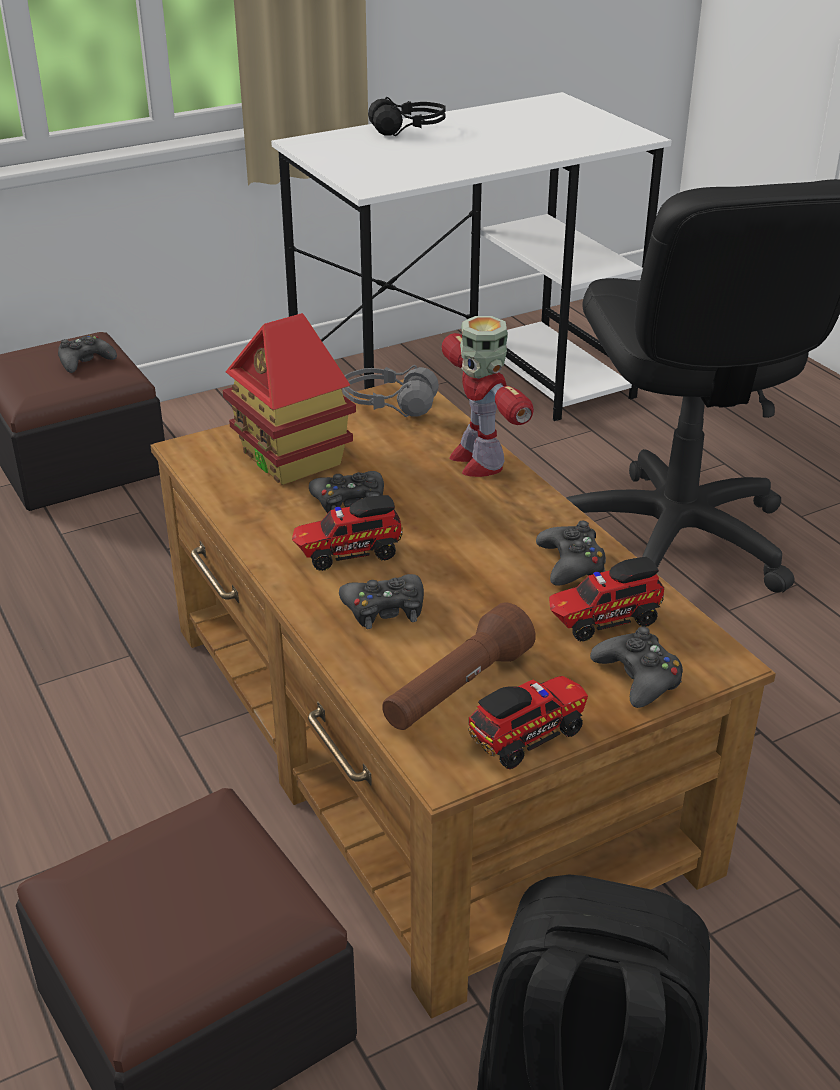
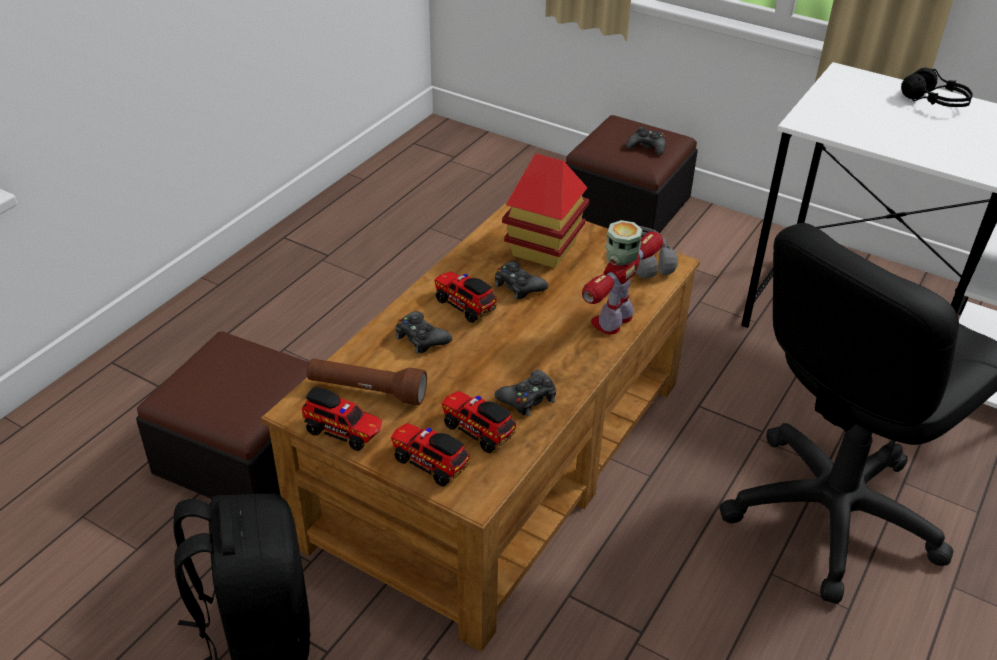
camera: 60 degrees right, 5 degrees up
(638, 677) = (429, 463): black game controller -> toy truck

